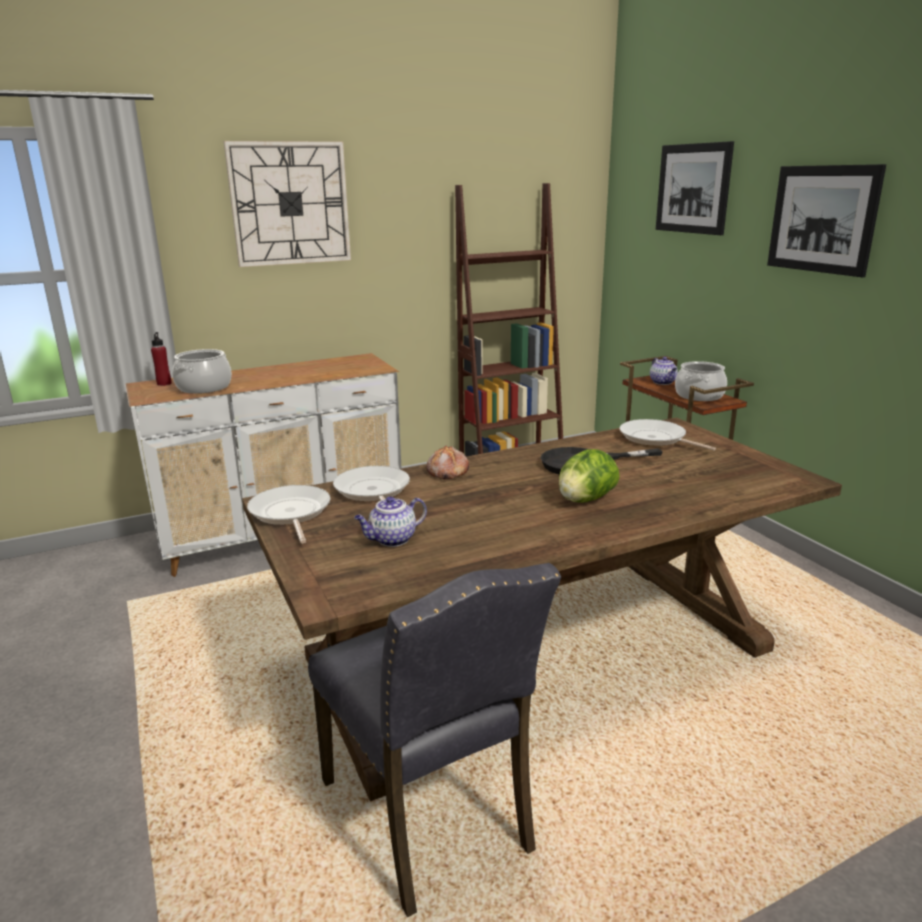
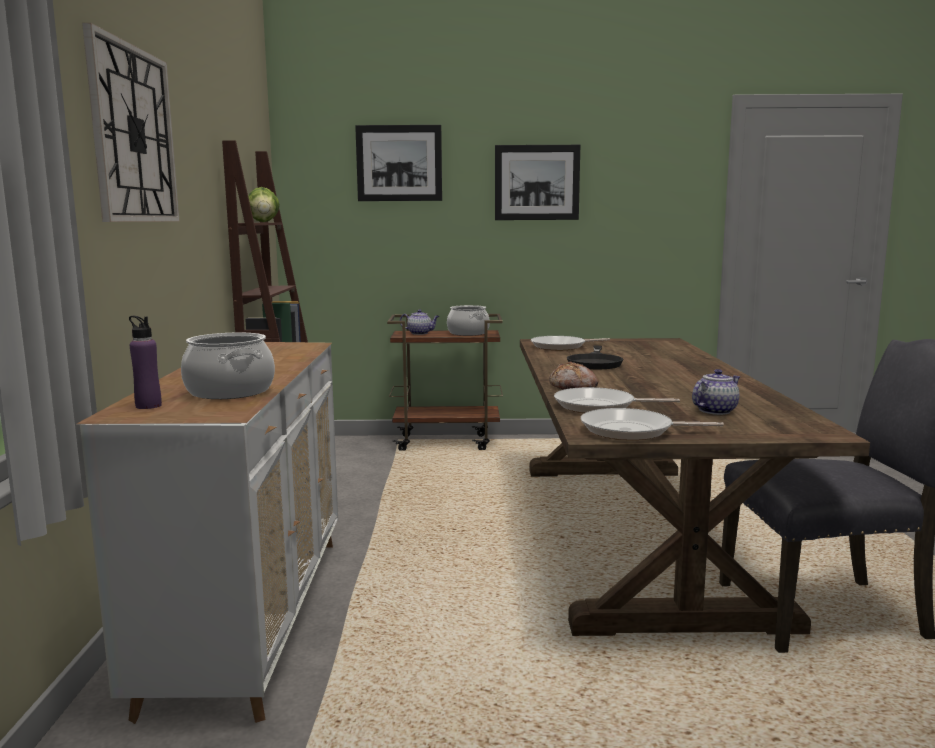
camera: 65 degrees left, 10 degrees down
(164, 383) = (148, 406): red bottle -> purple bottle
(392, 539) = (715, 411): teapot -> teapot turned 120 degrees counterclockwise
(585, 500) = (668, 370): lettuce -> lettuce (263, 222)

